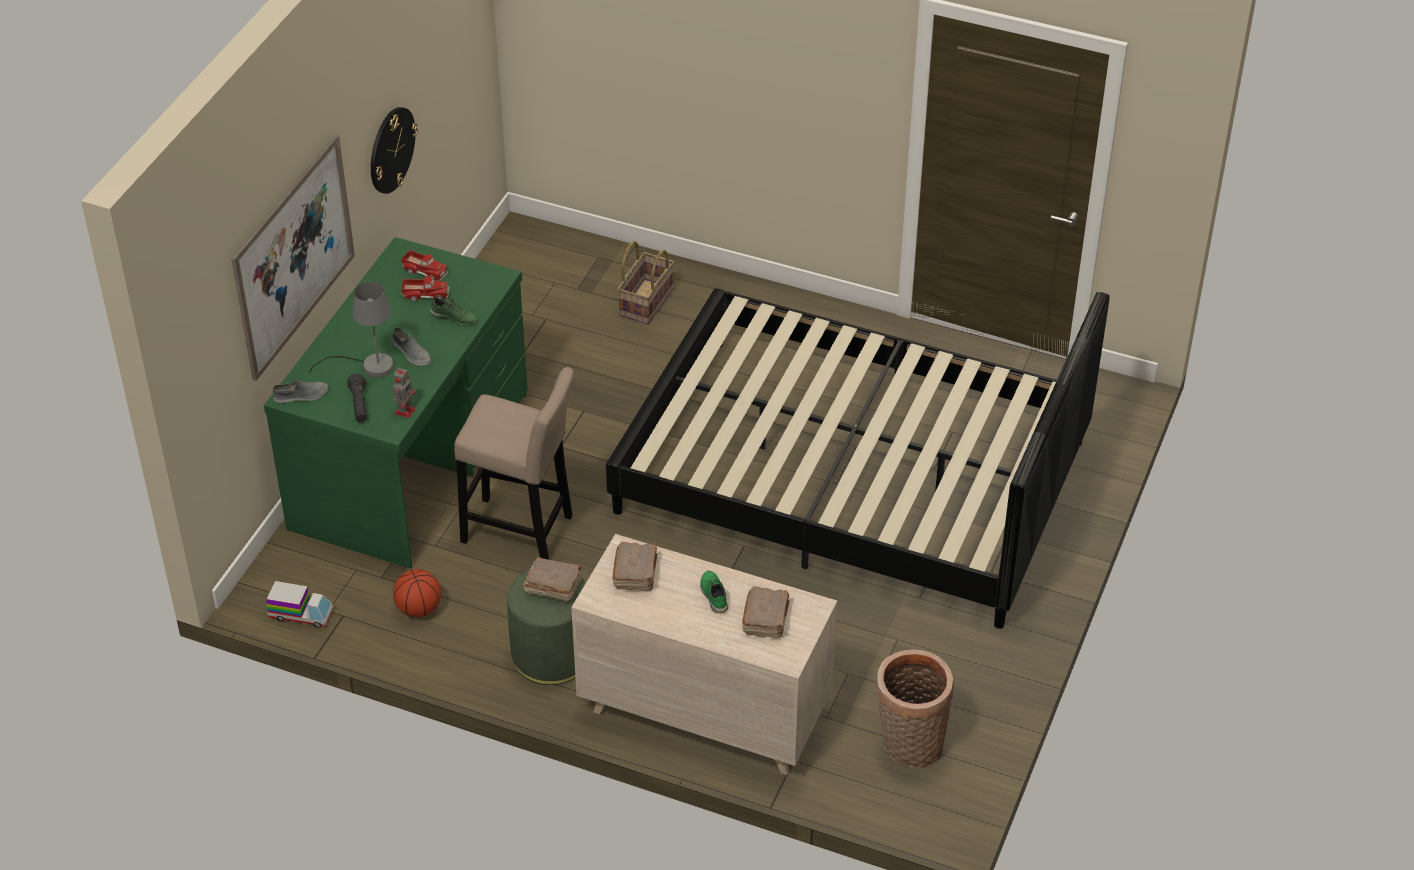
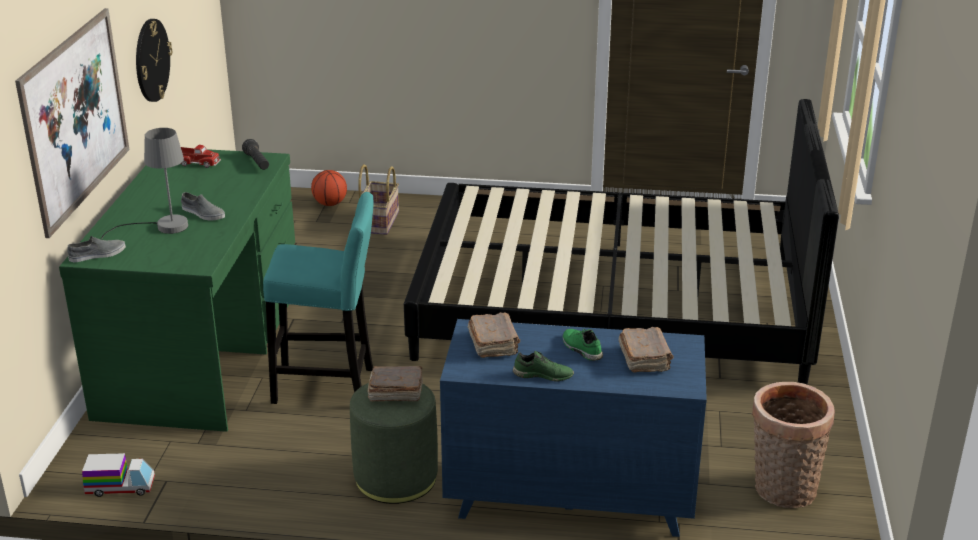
camera: 15 degrees left, 15 degrees down
(359, 405) = (161, 254): black flashlight -> black flashlight (257, 162)
(405, 410) = (210, 251): toy robot -> none
(419, 609) = (245, 462): basketball -> basketball (330, 204)
(425, 294) = (203, 176): toy truck -> none
(454, 317) = (237, 187): green shoe -> green shoe (543, 375)
(522, 532) = (329, 387): beige stool -> turquoise stool
(703, 712) = (569, 498): beige dresser -> blue dresser

